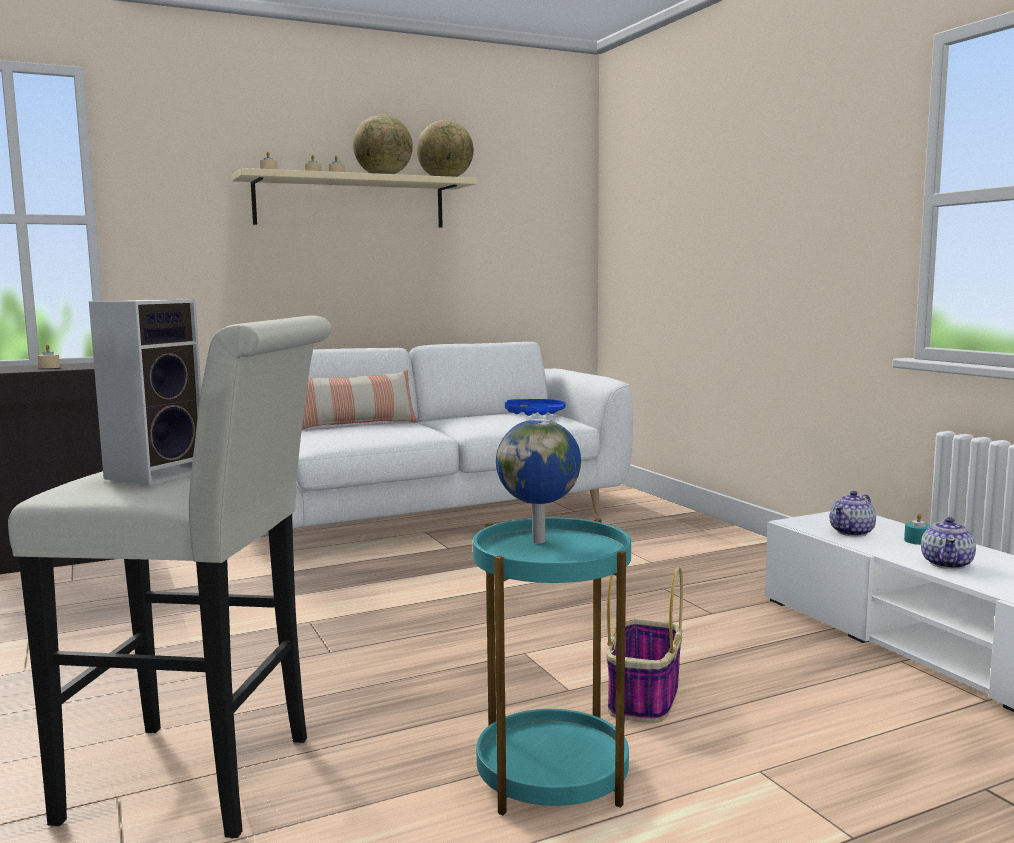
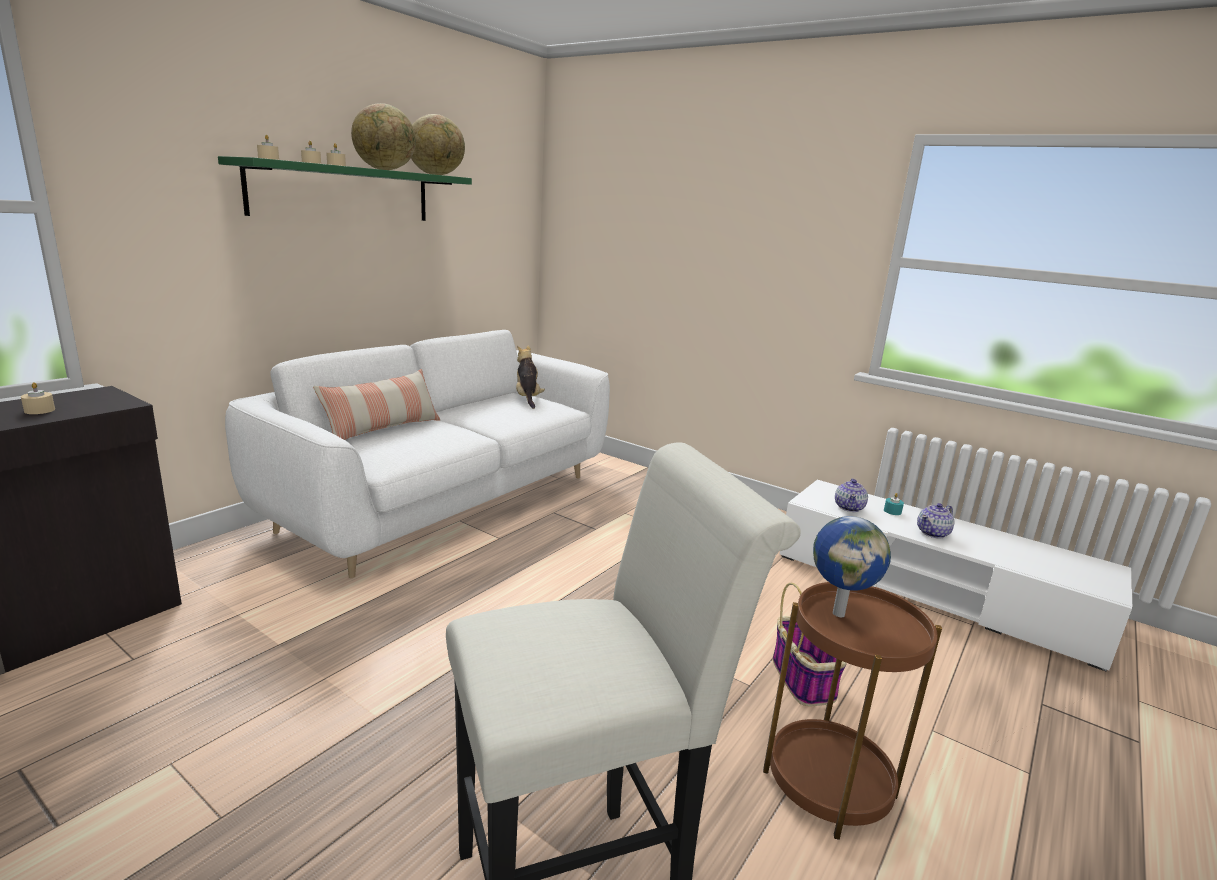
camera: 30 degrees left, 10 degrees up
(157, 474) = (575, 646): speaker -> none
(350, 202) = (343, 193): beige shelf -> green shelf
(534, 412) = (527, 398): blue tray -> plush toy
(552, 776) = (829, 784): turquoise side table -> brown side table
(947, 564) = (933, 533): teapot -> teapot turned 60 degrees clockwise

